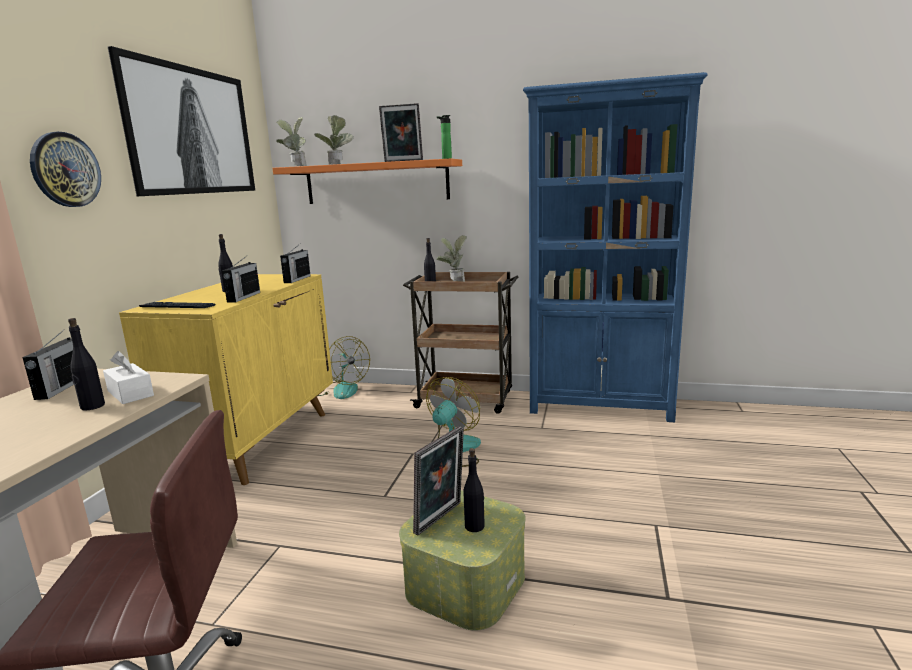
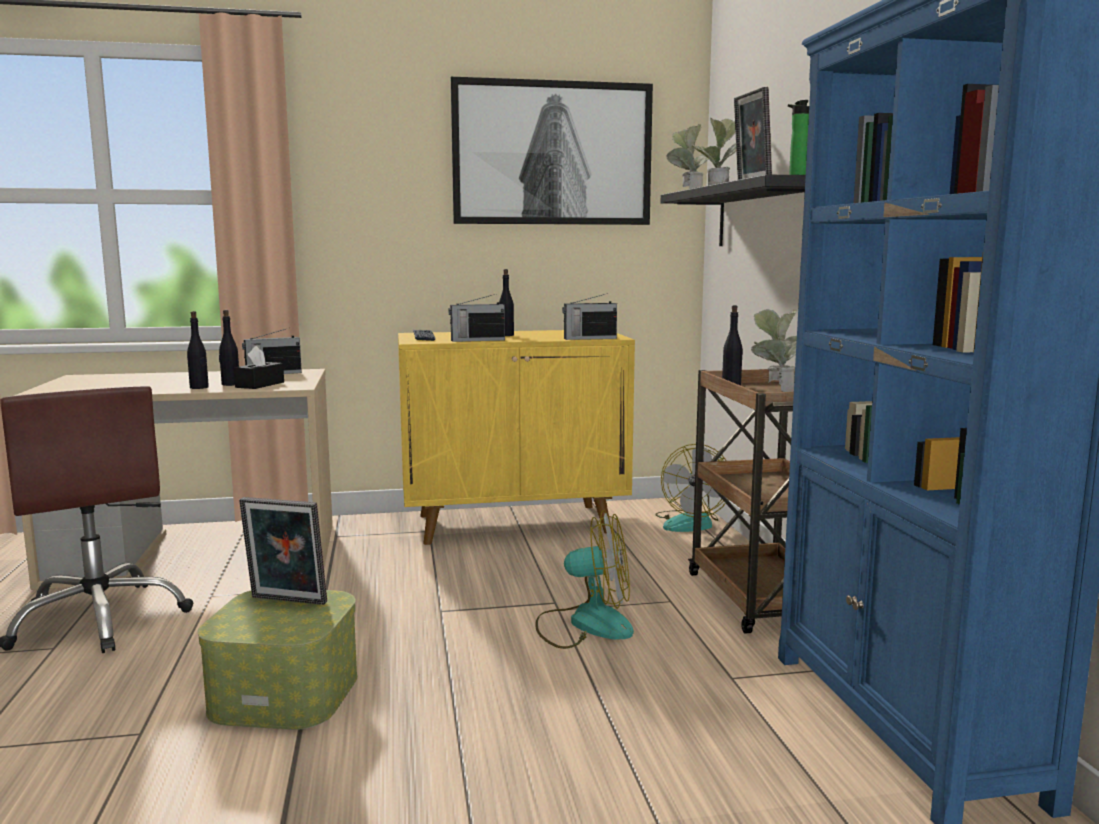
camera: 65 degrees right, 5 degrees down
(65, 170) = (378, 196): wall clock -> none
(130, 393) = (260, 385): white tissue box -> black tissue box
(376, 183) = (766, 216): orange shelf -> black shelf
(475, 526) = (274, 620): black bottle -> black bottle (199, 387)

